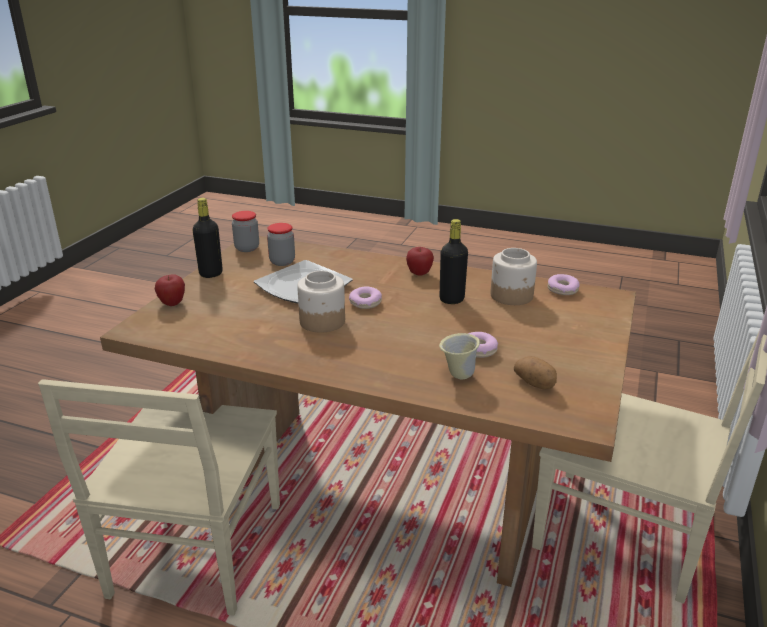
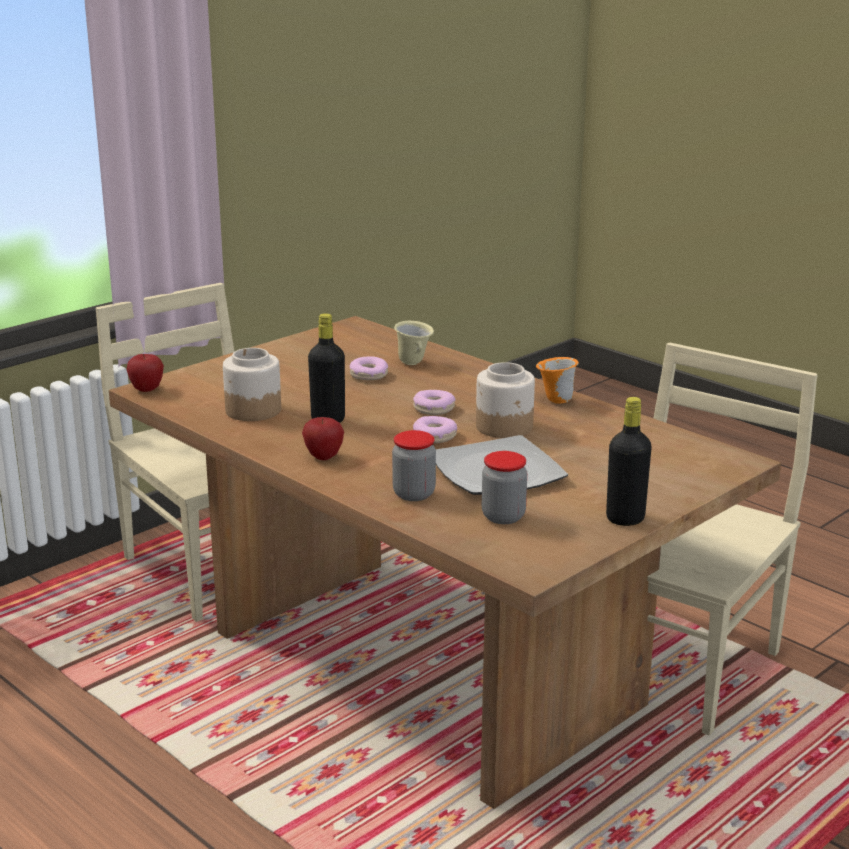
camera: 155 degrees left, 5 degrees down
(172, 303) = (688, 483): apple -> apple (146, 390)
(247, 248) = (548, 557): jar -> jar (414, 494)
(297, 358) = (555, 400): none -> orange mug
(535, 384) = (355, 348): potato -> none
(562, 290) = (184, 405): donut -> donut (434, 408)

